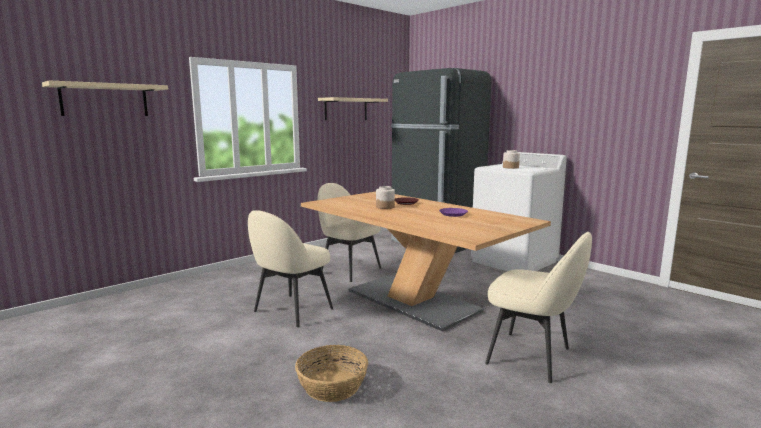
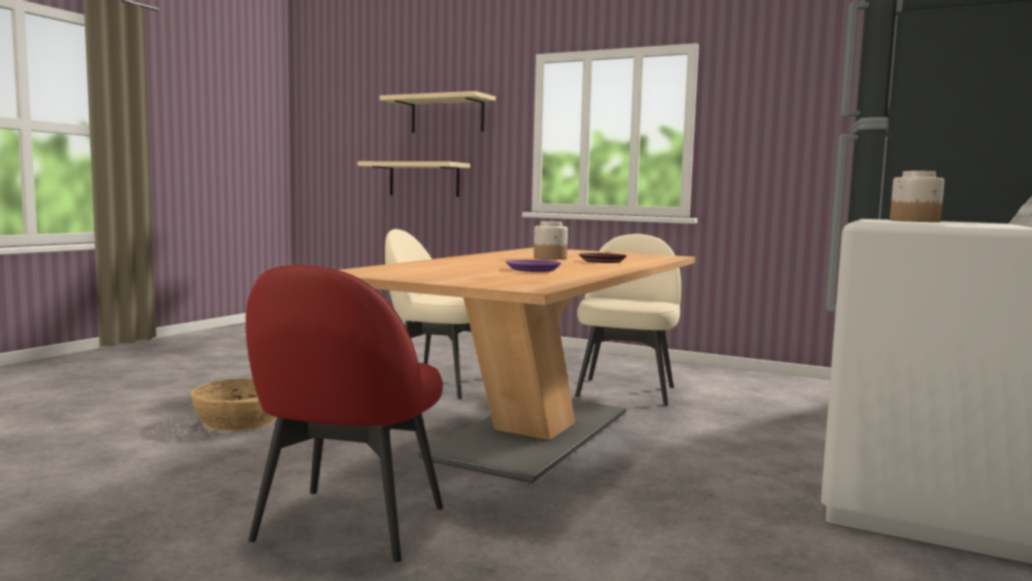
camera: 70 degrees right, 5 degrees down
(346, 109) = (807, 113): beige shelf -> beige shelf (424, 179)
(531, 356) = (348, 526): beige chair -> red chair

